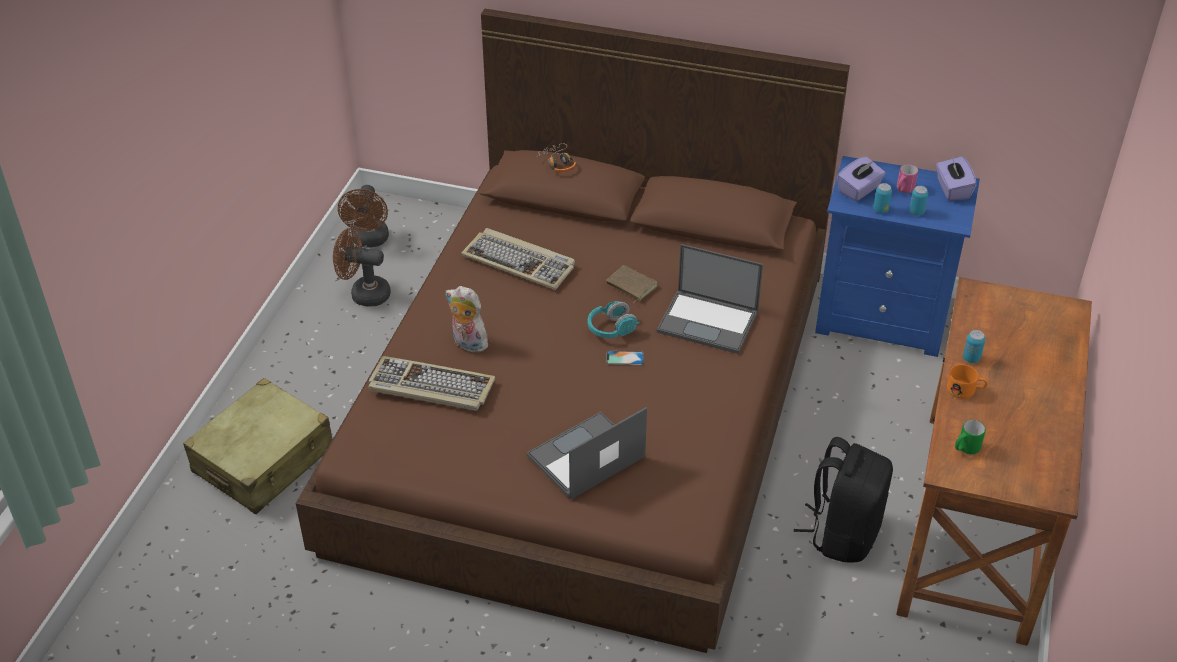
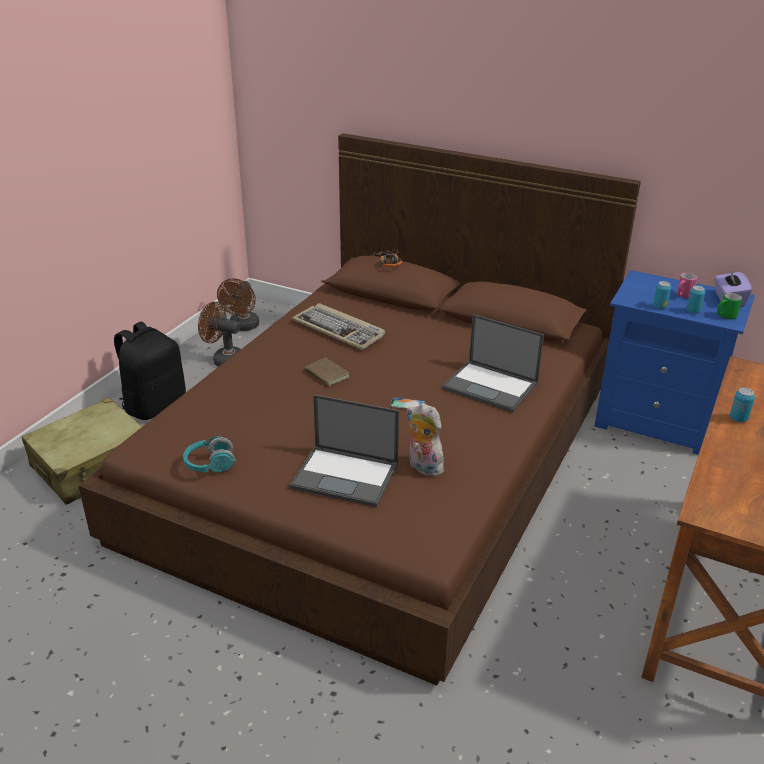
camera: 10 degrees right, 10 degrees down
(430, 387) = (227, 405): keyboard -> none
(467, 343) = (273, 379): plush toy -> plush toy (422, 467)
(585, 457) = (346, 475): laptop -> laptop turned 135 degrees counterclockwise
(611, 329) = (402, 382): turquoise headphones -> turquoise headphones (210, 465)
(630, 286) = (428, 355): brown book -> brown book (325, 375)
(843, 533) = (596, 592): black backpack -> black backpack (154, 405)
(859, 190) = (641, 292): purple tissue box -> none
(965, 390) = (730, 444): orange mug -> none
(965, 449) = (727, 494): green mug -> green mug (725, 316)

